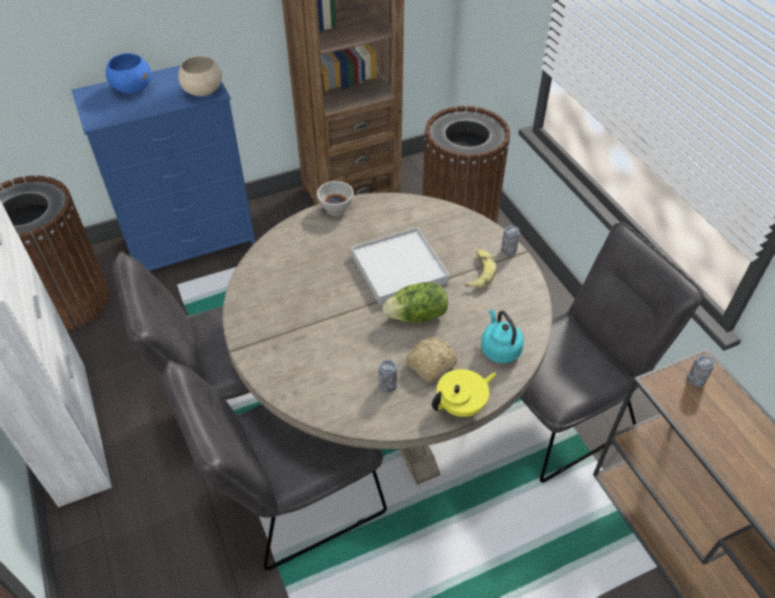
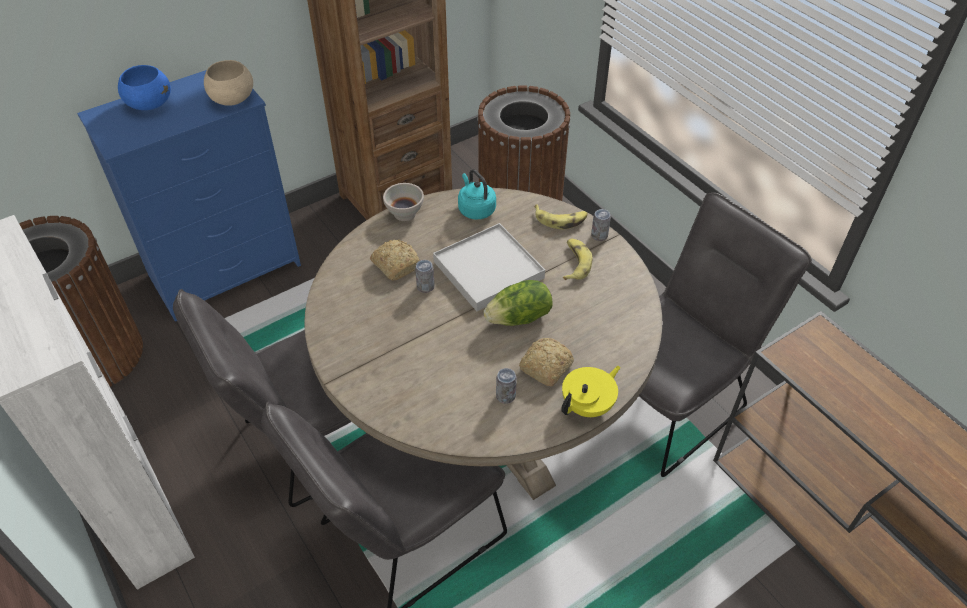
camera: 10 degrees left, 0 degrees up
(317, 253) = (396, 264): none -> bread
(476, 231) = (560, 220): none -> banana
(499, 349) = (613, 341): turquoise kettle -> turquoise kettle (475, 209)
(695, 380) = (816, 345): can -> can (425, 287)

